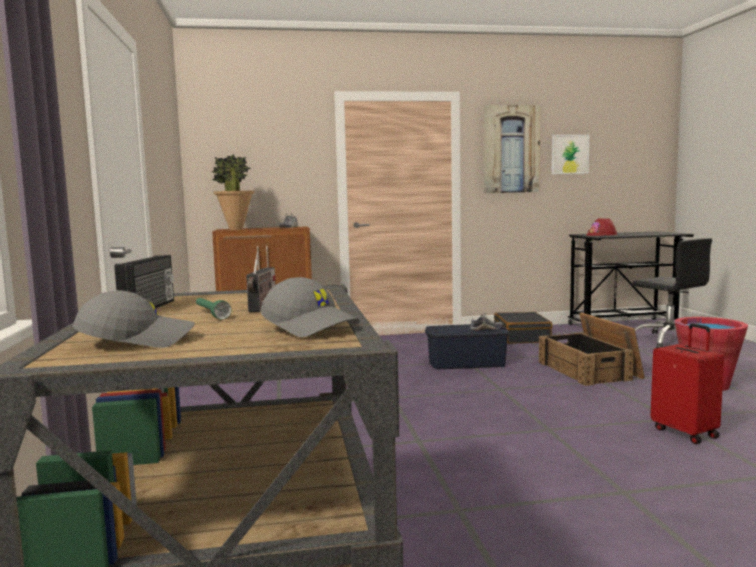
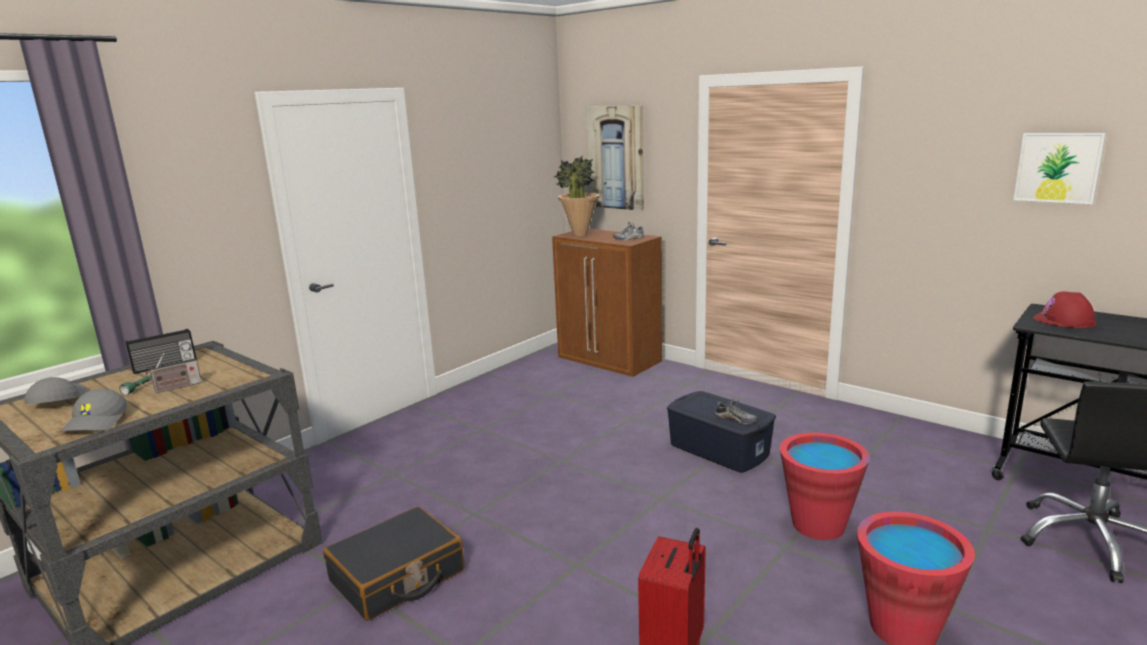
camera: 50 degrees right, 10 degrees up
(137, 340) = (57, 401): grey cap -> grey cap turned 135 degrees counterclockwise
(511, 149) = (941, 155): picture -> picture (616, 158)
(522, 337) = (880, 439): black suitcase -> black suitcase (397, 577)
(590, 370) = (818, 525): crate -> red bucket

